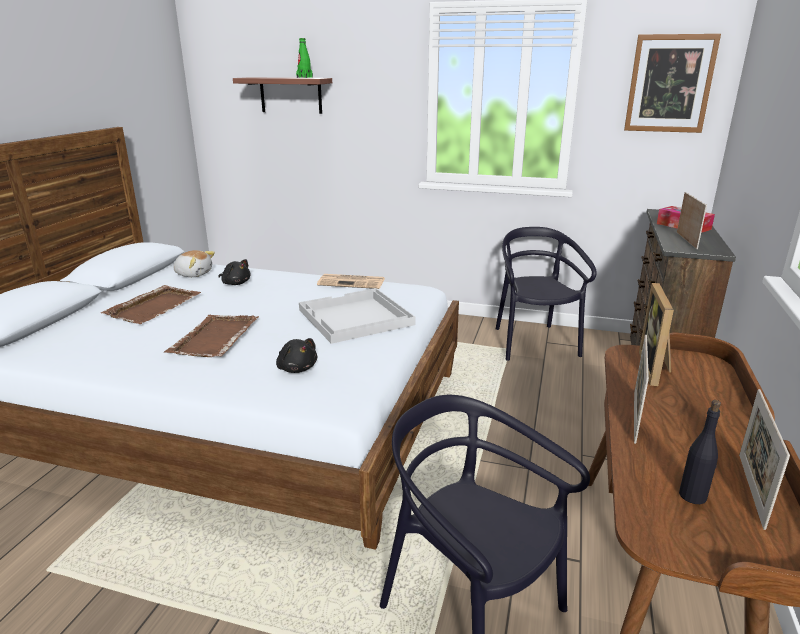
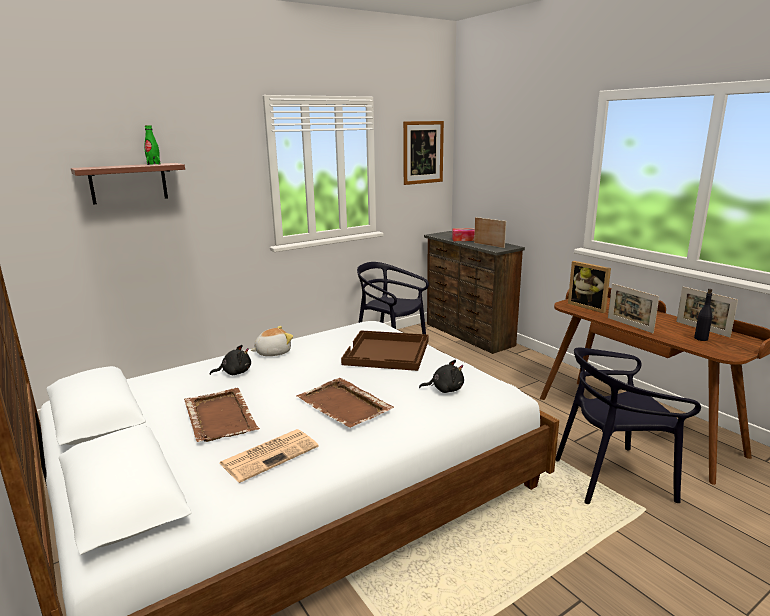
camera: 50 degrees left, 5 degrees down
(194, 274) = (170, 383): plush toy -> plush toy (273, 352)
(352, 282) = (320, 336): newspaper -> newspaper (270, 454)
(355, 318) = (387, 352): white tray -> brown tray

